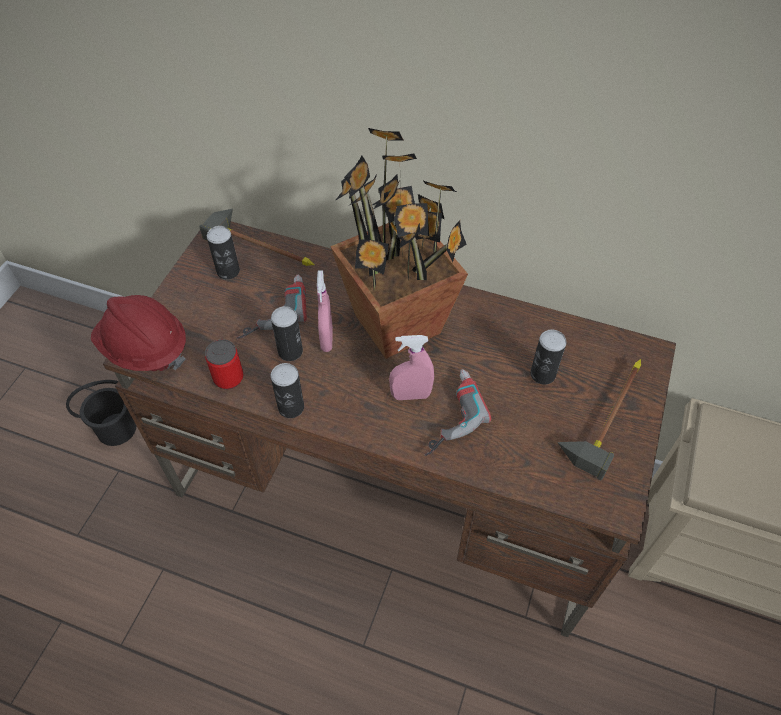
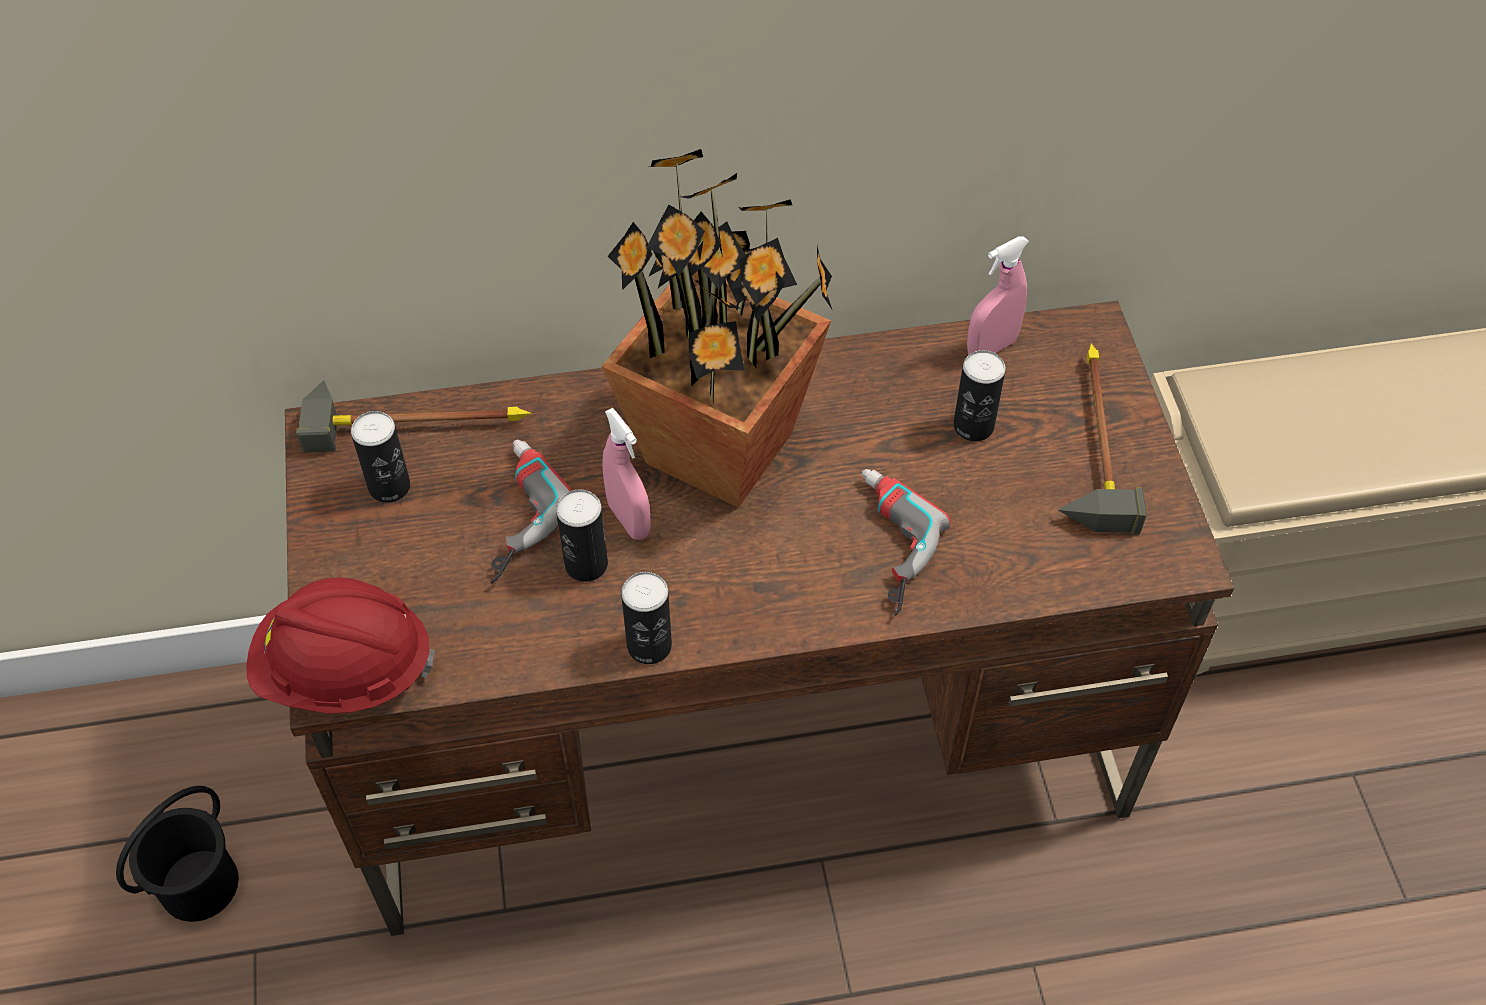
camera: 30 degrees left, 0 degrees up
(228, 378) = (519, 650): can -> none
(411, 395) = (812, 543): pink spray bottle -> pink spray bottle (991, 347)

